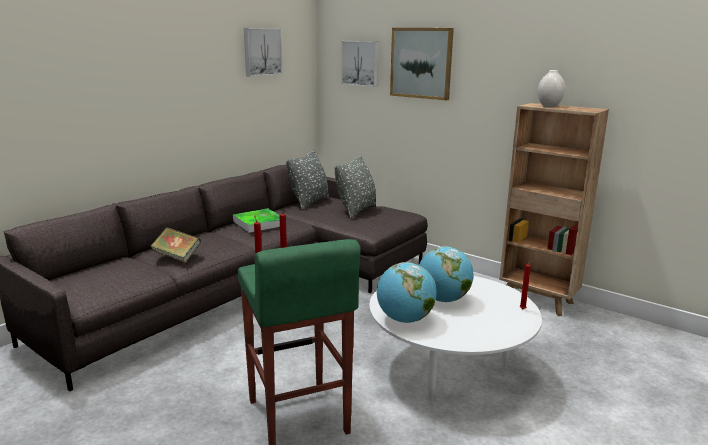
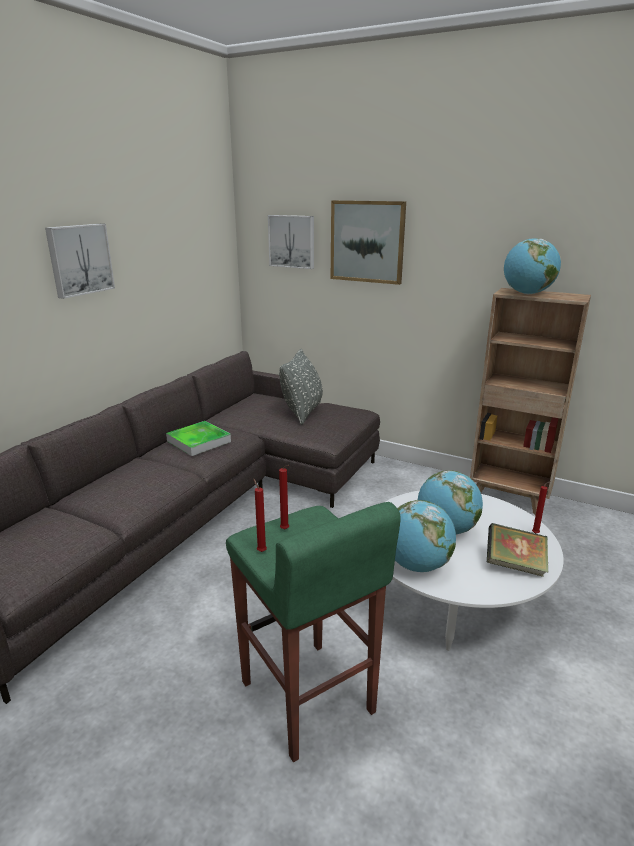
camera: 10 degrees left, 5 degrees up
(177, 257) = (115, 502): book -> book (514, 565)
(262, 52) = (178, 232): picture -> picture (79, 259)
(309, 202) = (245, 405): grey pillow -> none
(548, 106) = (527, 294): white vase -> globe

